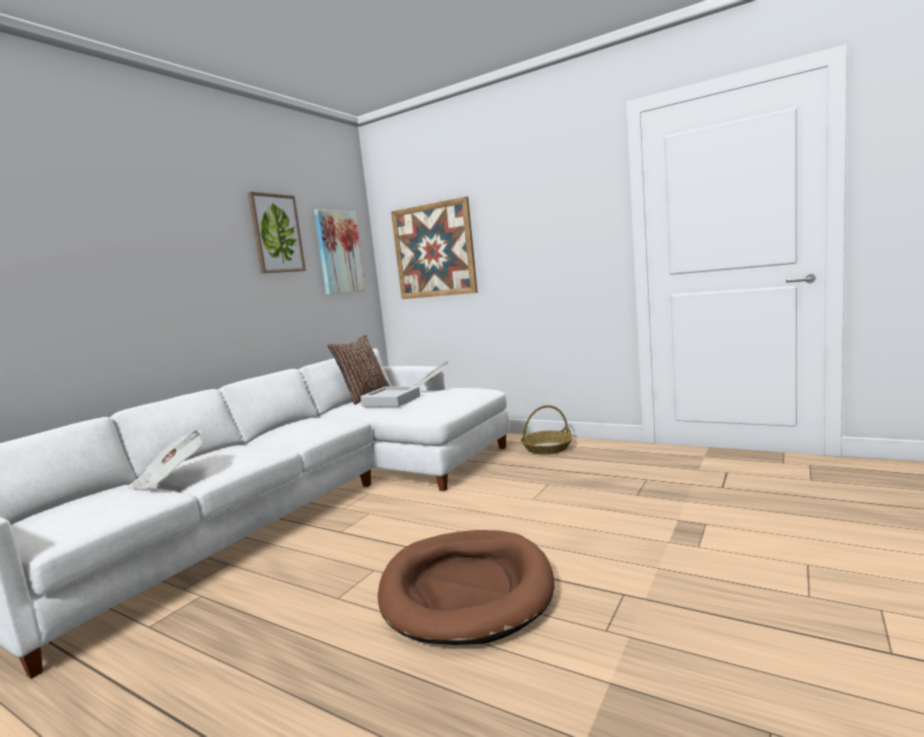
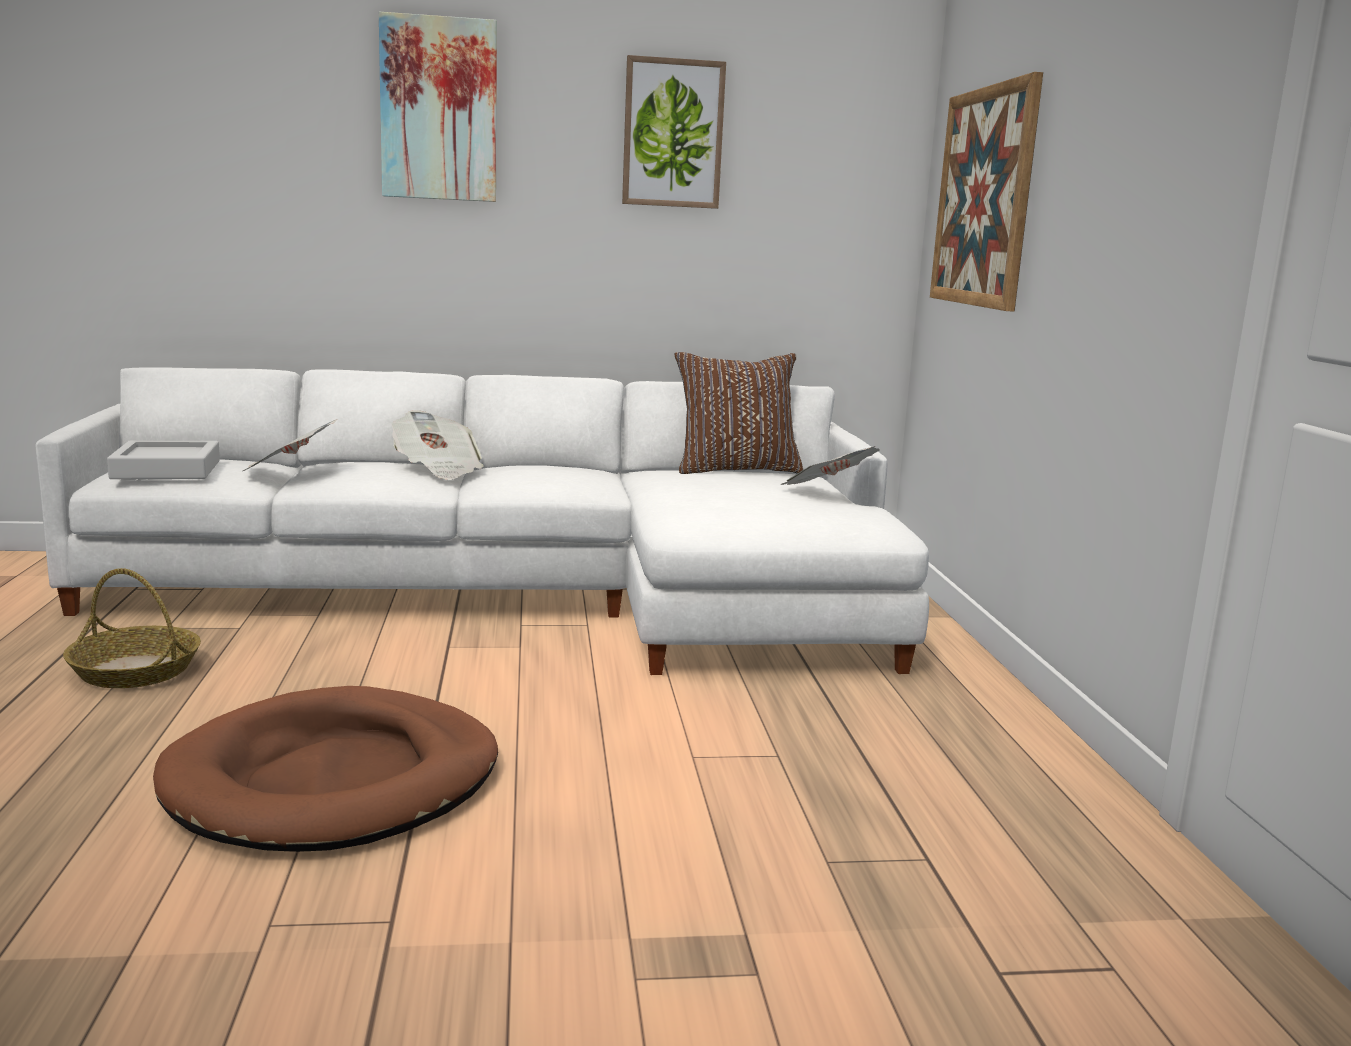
camera: 50 degrees right, 5 degrees up
(246, 445) = (437, 470): none -> newspaper
(339, 252) = (821, 179): picture -> picture (439, 110)
(391, 401) = (714, 487): grey tray -> grey tray (166, 470)
(547, 448) = (962, 713): basket -> basket (136, 671)

